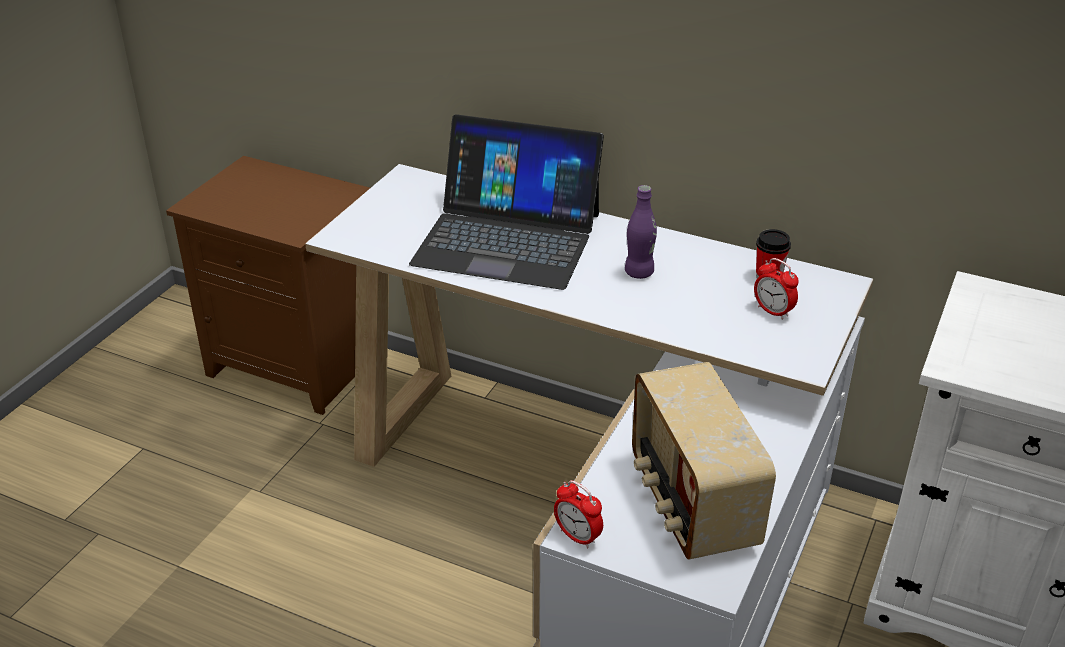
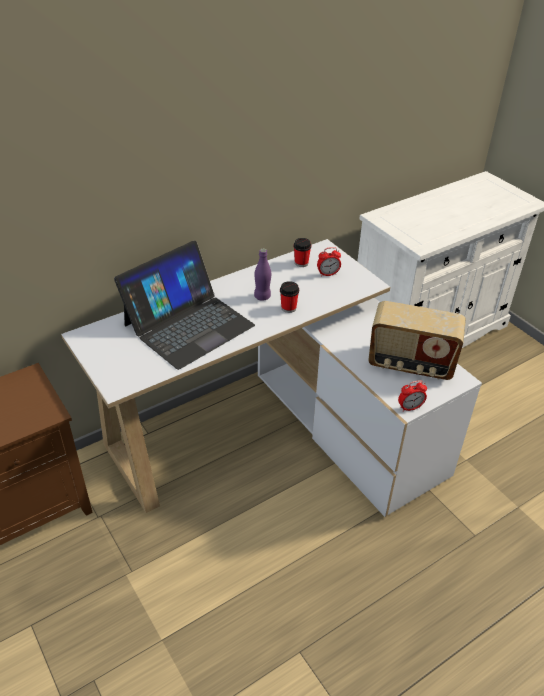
camera: 60 degrees left, 5 degrees up
(639, 305) = (288, 308): none -> cup

